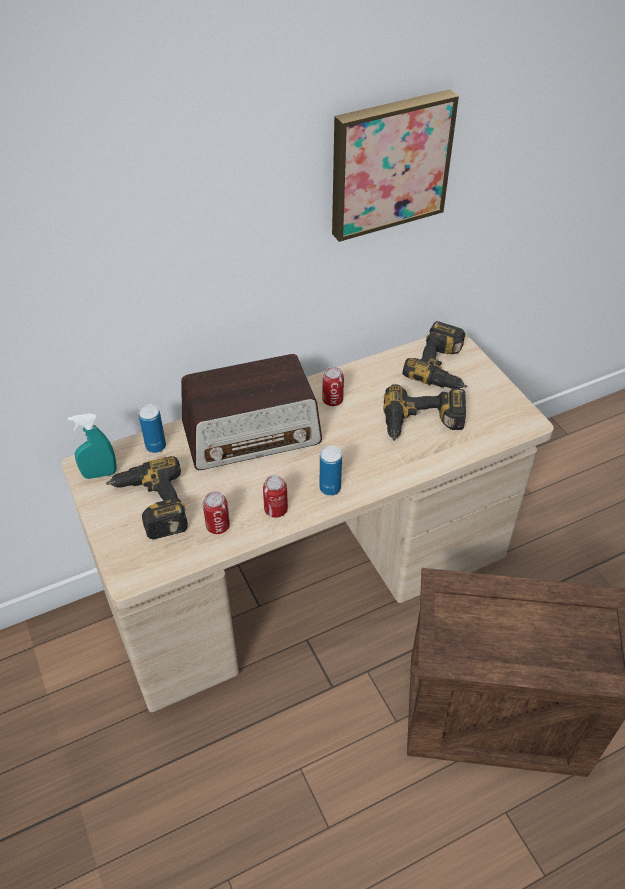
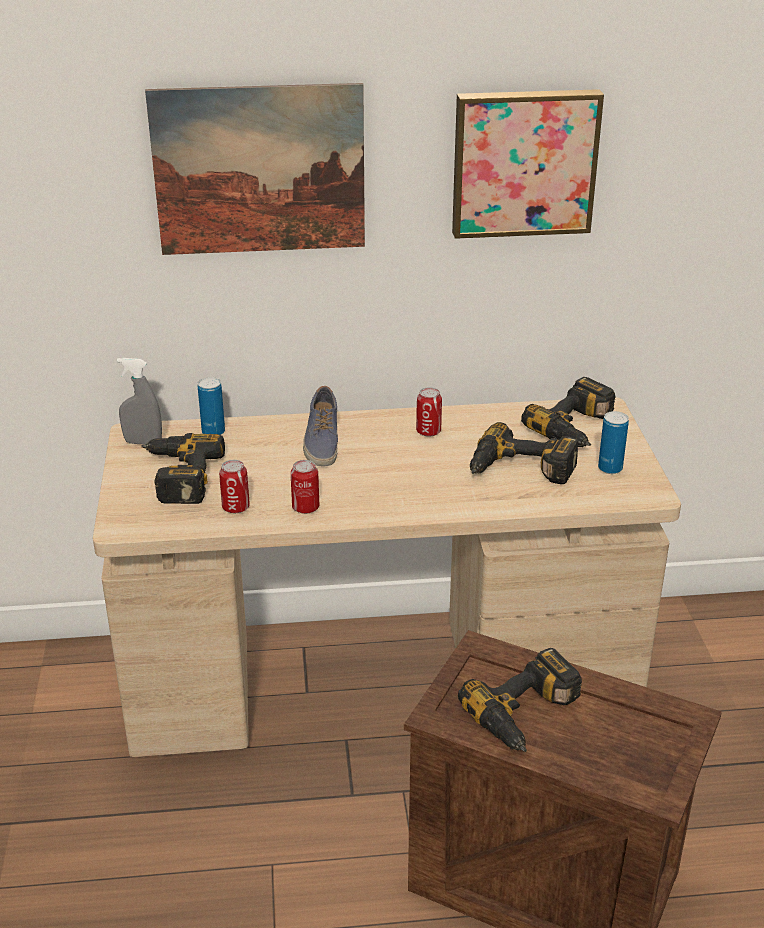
camera: 20 degrees right, 15 degrees down
(100, 474) = (143, 442): turquoise spray bottle -> grey spray bottle
(165, 220) = (259, 170): none -> picture
(252, 434) = (321, 442): radio -> shoe
(330, 488) = (376, 502): can -> can (610, 468)
(502, 636) = (528, 715): none -> power drill

